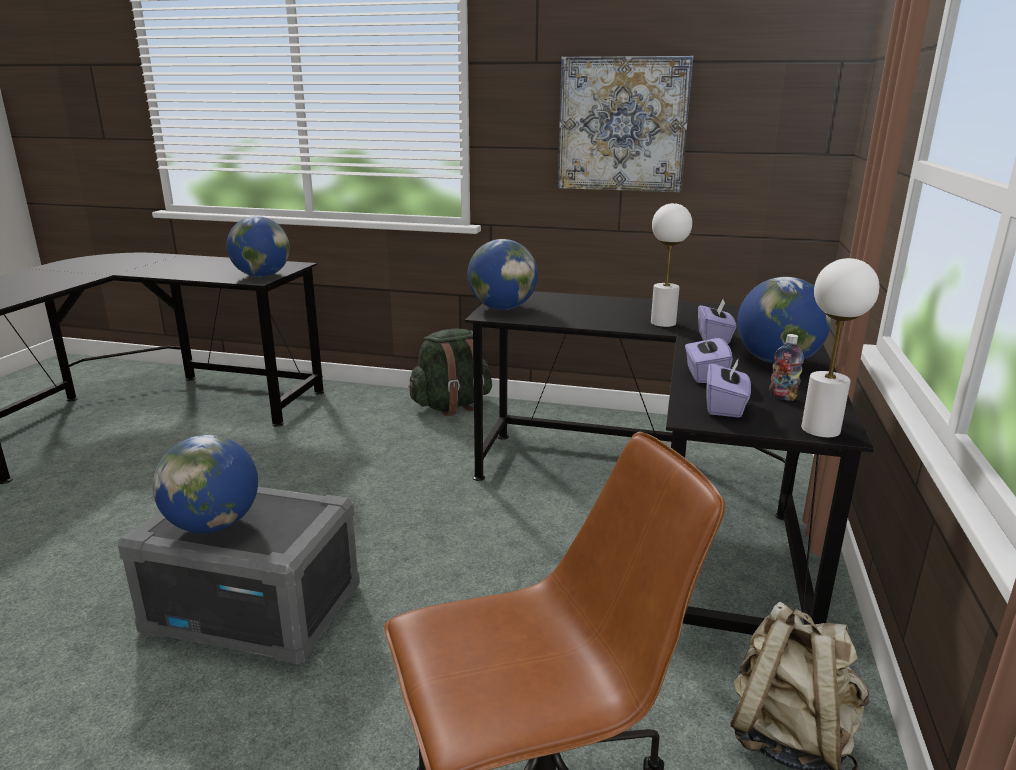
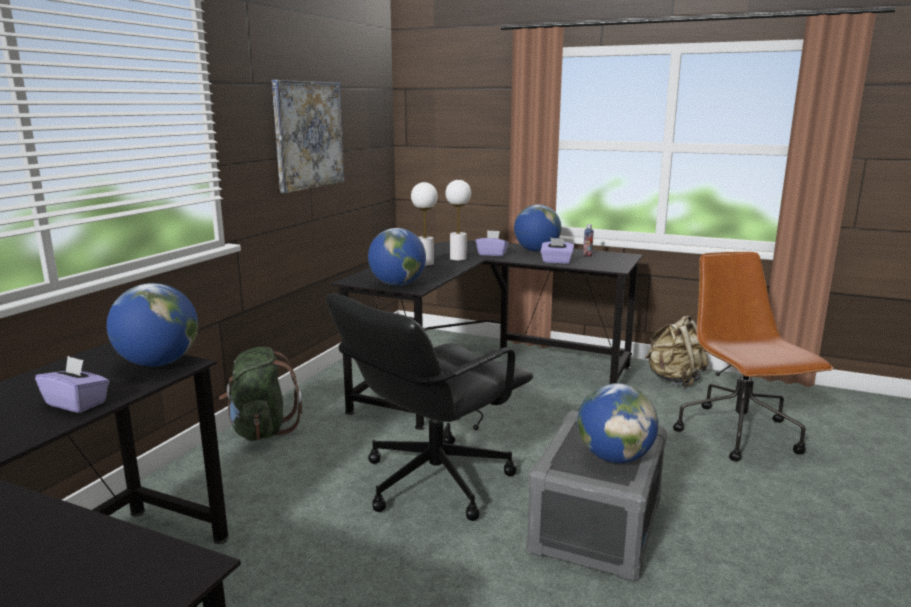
camera: 80 degrees left, 5 degrees down
(360, 497) = (433, 480): none -> black office chair
(725, 407) = (601, 263): purple tissue box -> purple tissue box (77, 403)
(821, 430) = (626, 256): white table lamp -> white table lamp (425, 263)

